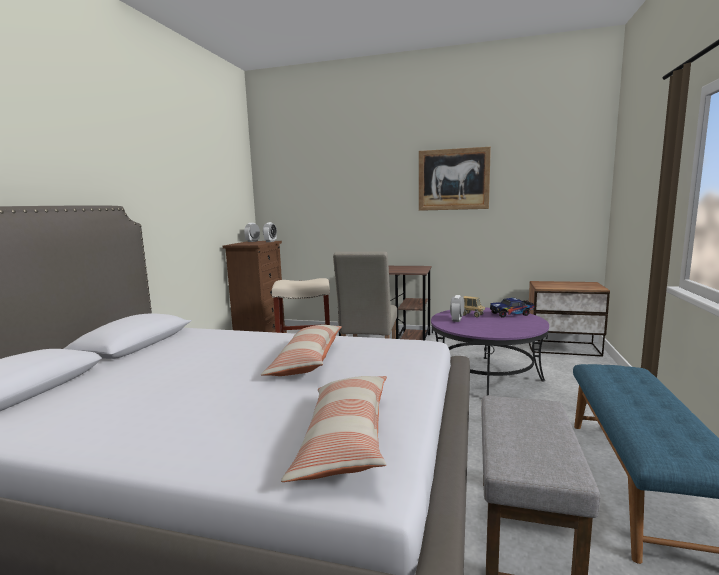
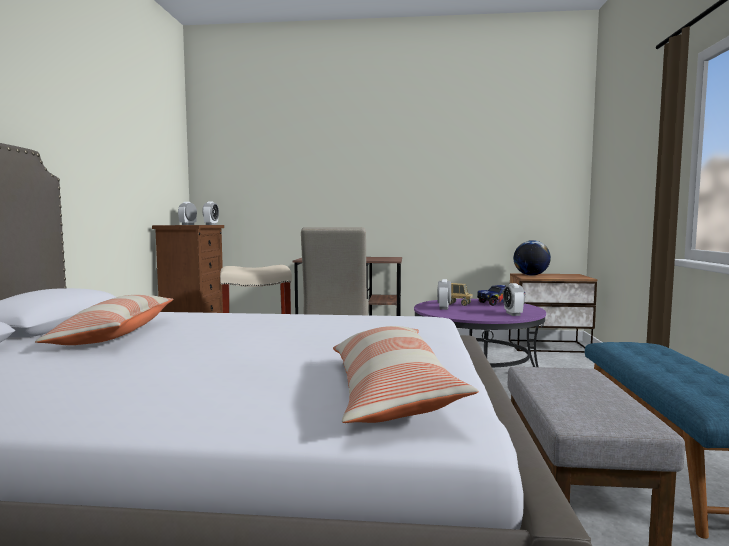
camera: 10 degrees left, 5 degrees down
(307, 361) = (296, 333): pillow -> pillow (115, 334)
(453, 179) = (426, 160): picture -> none
(516, 329) = (513, 314): none -> alarm clock
(547, 284) = (531, 275): none -> globe

